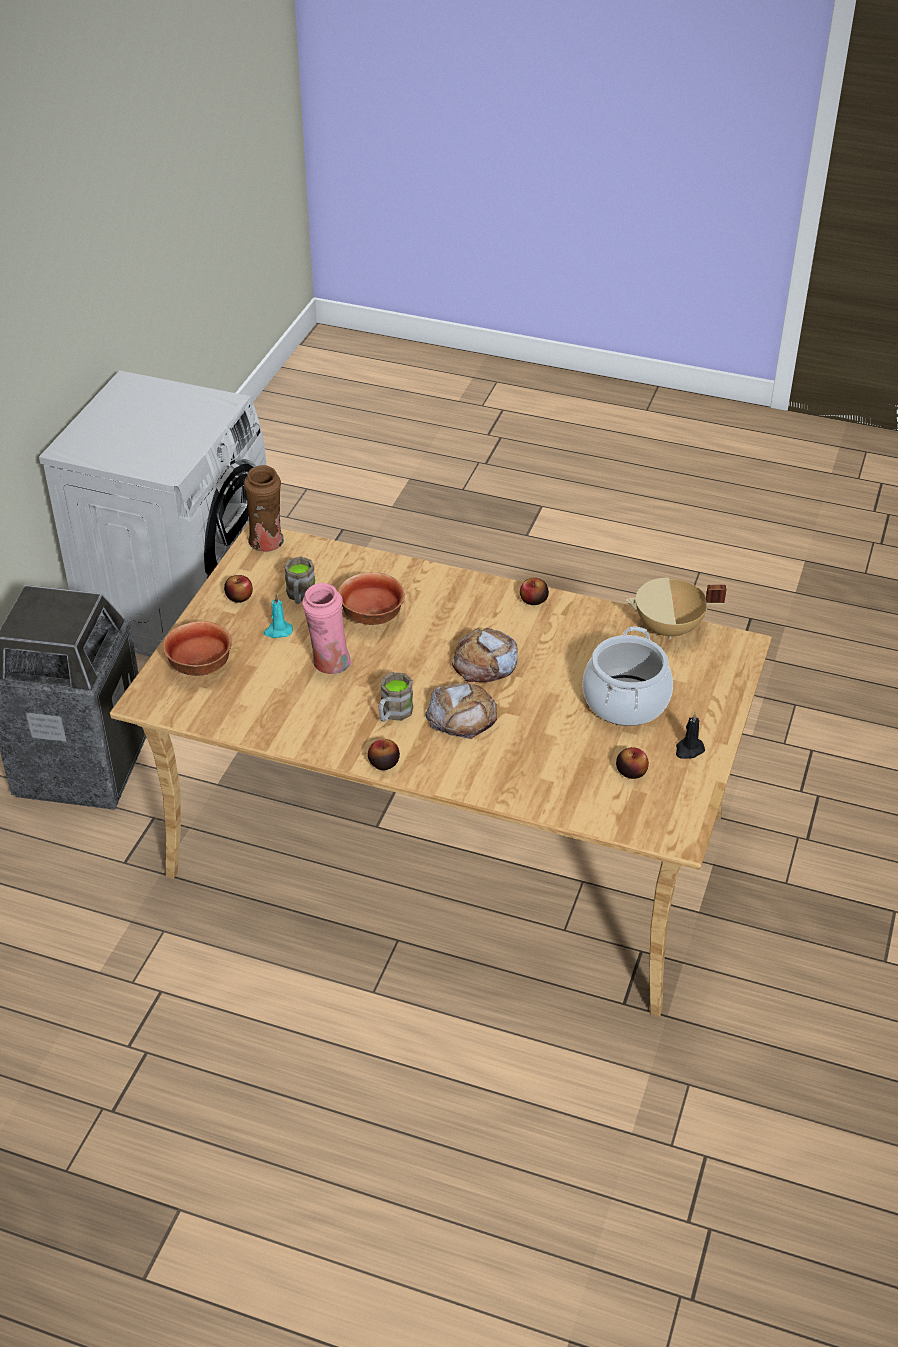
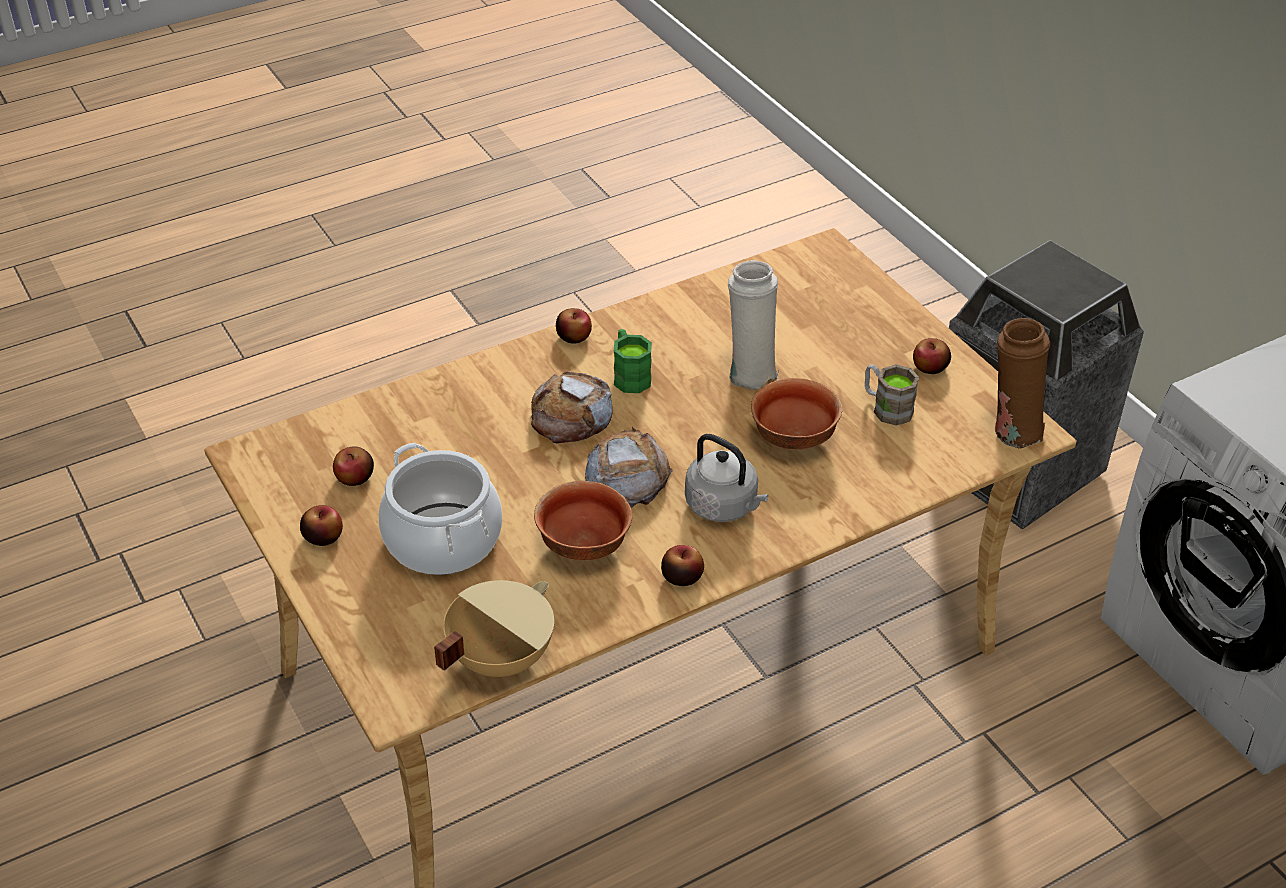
camera: 130 degrees right, 0 degrees up
(199, 667) = (840, 296): bowl -> bowl (584, 544)
(278, 631) = (842, 366): turquoise candle -> none
(329, 665) = (749, 372): pink vase -> white vase
(393, 714) = (629, 375): brown mug -> green mug
(462, 613) = (724, 506): none -> grey kettle
(688, 750) = (323, 537): black candle -> apple

